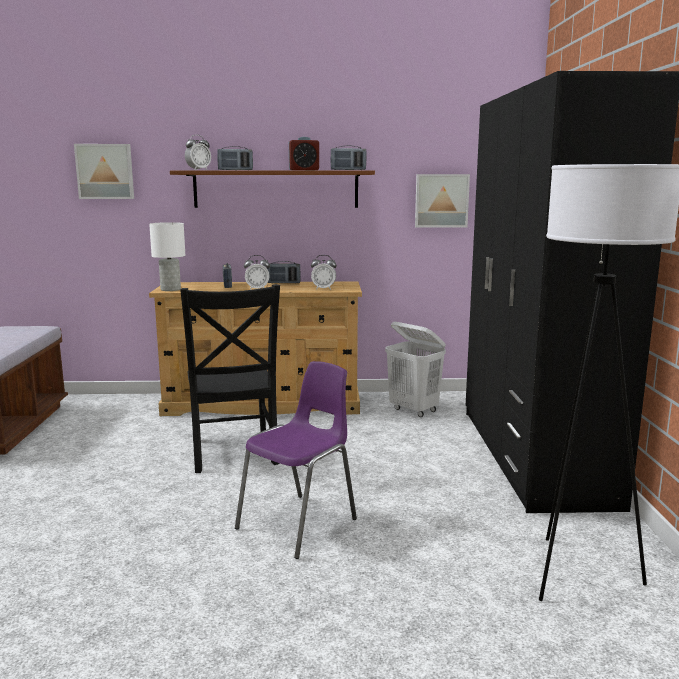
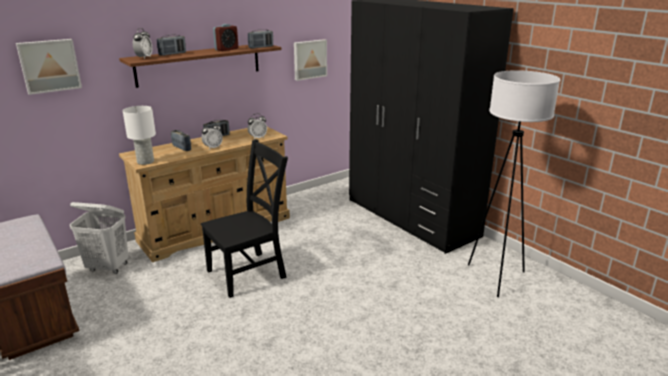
camera: 35 degrees left, 10 degrees up
(233, 453) = (249, 273): black chair -> black chair turned 75 degrees counterclockwise
(300, 523) = (351, 303): purple chair -> none
(414, 410) = (317, 205): white laundry basket -> white laundry basket (108, 267)

